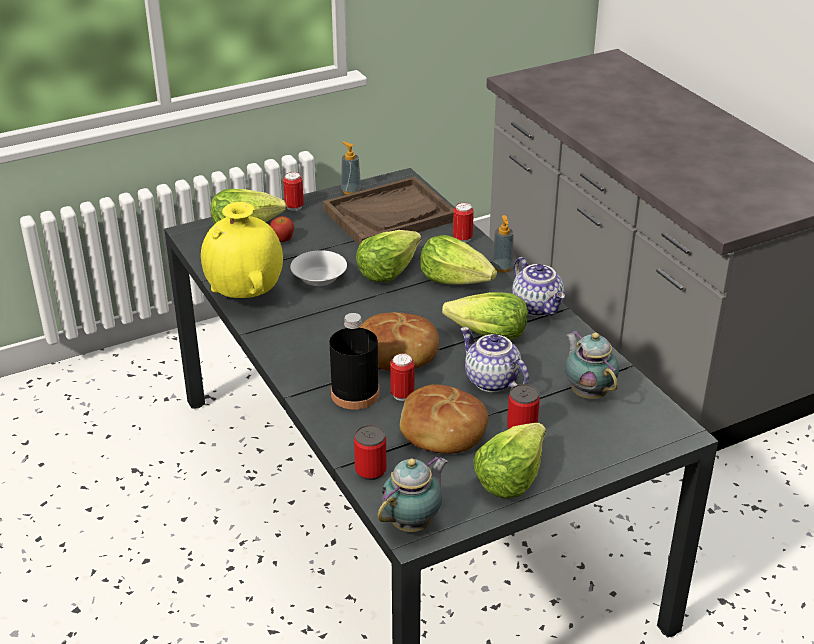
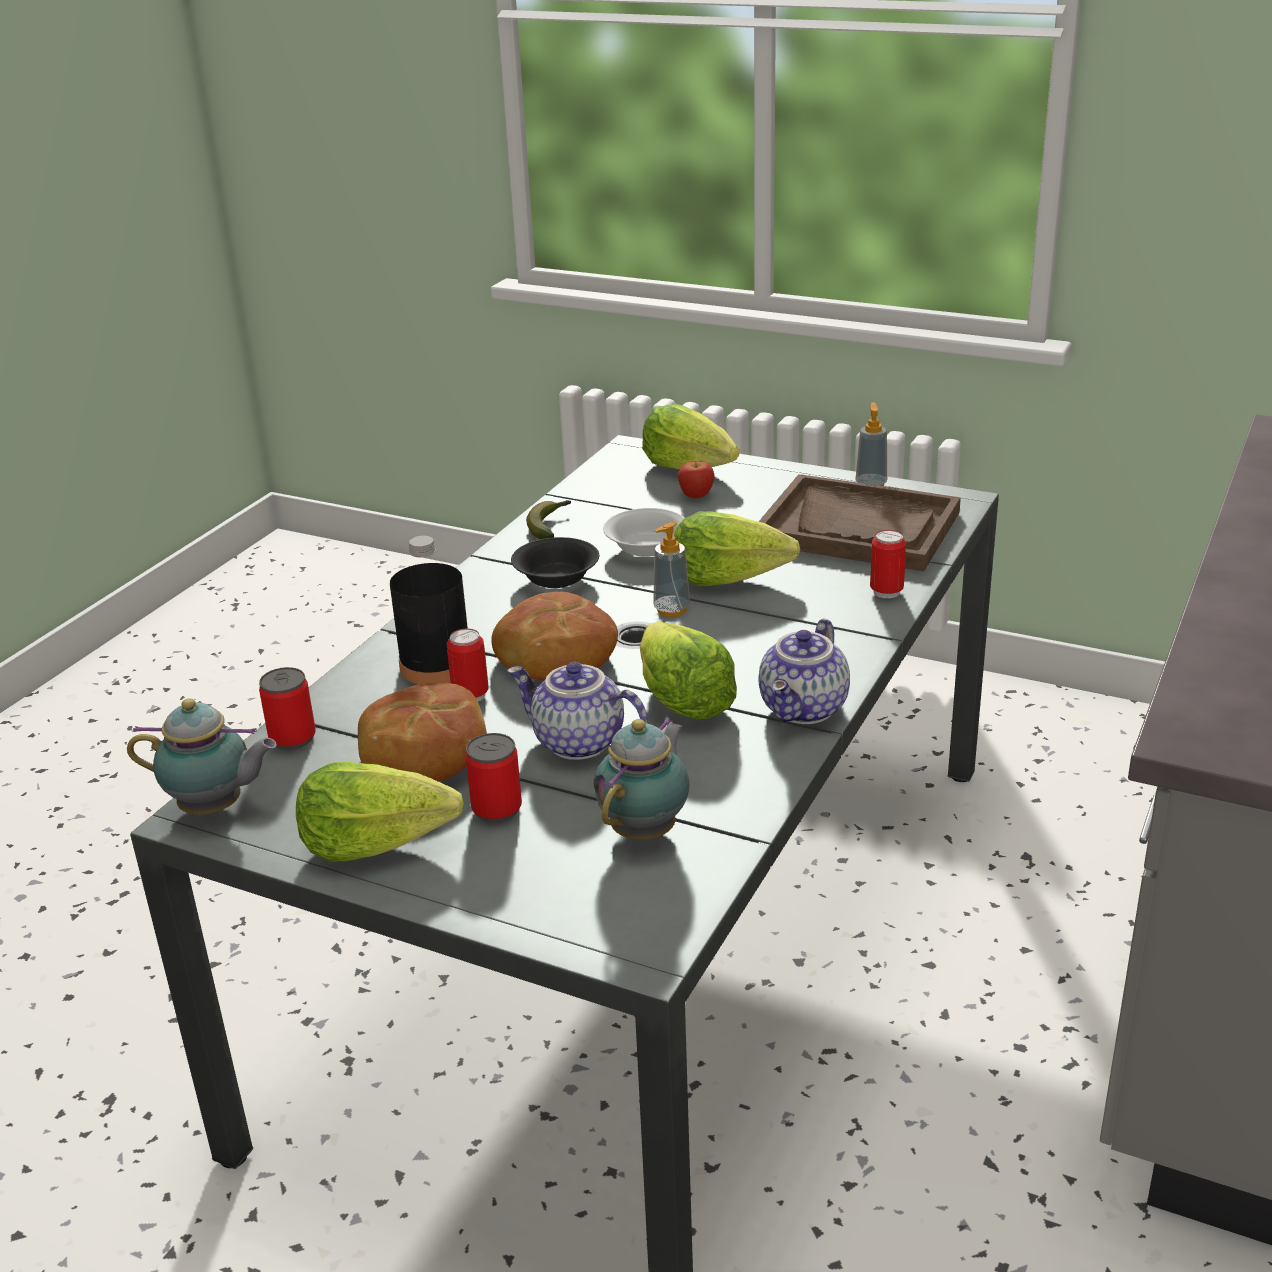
camera: 55 degrees right, 5 degrees down
(245, 295) = (550, 525): yellow vase -> banana
(294, 207) = (776, 472): can -> none
(312, 319) = (555, 579): none -> black bowl
(456, 280) = (779, 627): lettuce -> none
(490, 381) = (577, 743): teapot -> teapot turned 75 degrees counterclockwise
(502, 268) = (861, 646): soap dispenser -> soap dispenser (671, 609)

